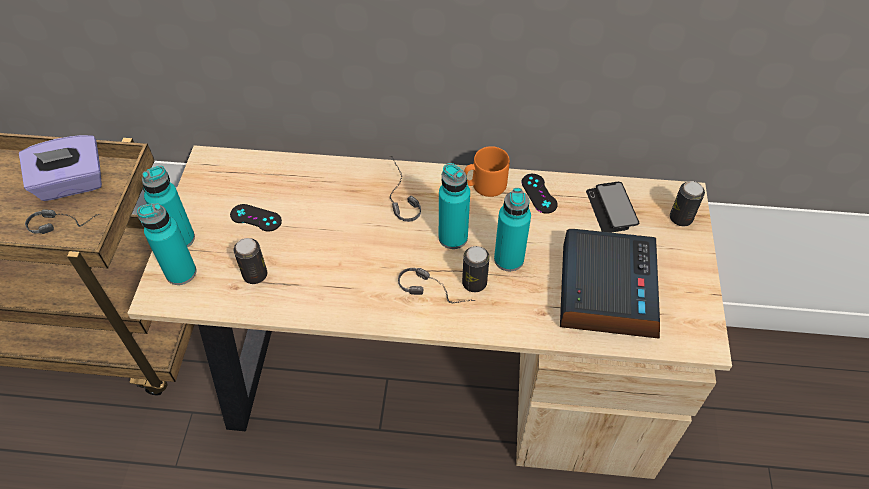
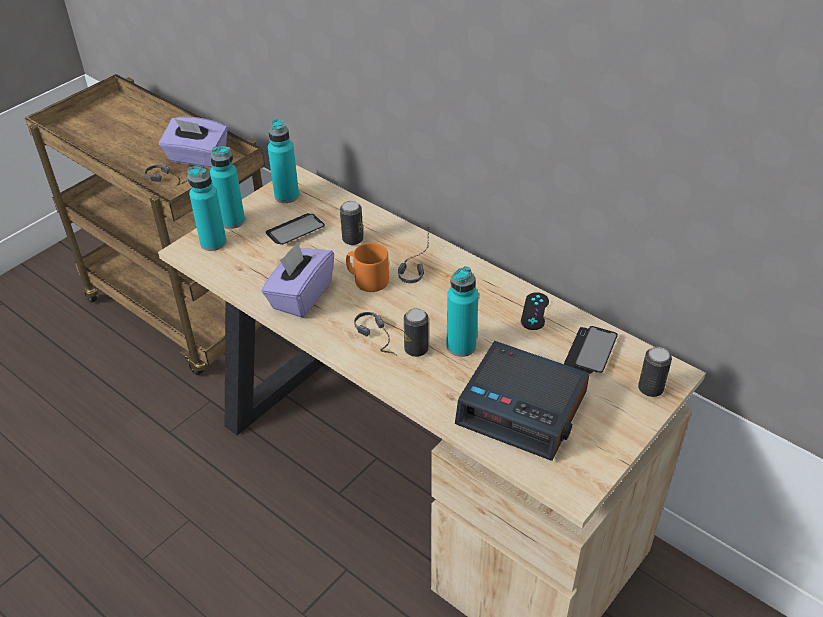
camera: 35 degrees right, 10 degrees down
(255, 275) = (260, 267): can -> can (352, 239)
(256, 218) = (295, 230): black game controller -> phone
(322, 285) = (300, 296): none -> purple tissue box
(453, 237) = (430, 310): turquoise bottle -> turquoise bottle (286, 196)
(484, 185) = (493, 285): orange mug -> orange mug (367, 280)
(606, 290) = (523, 408): alarm clock -> alarm clock turned 75 degrees clockwise

